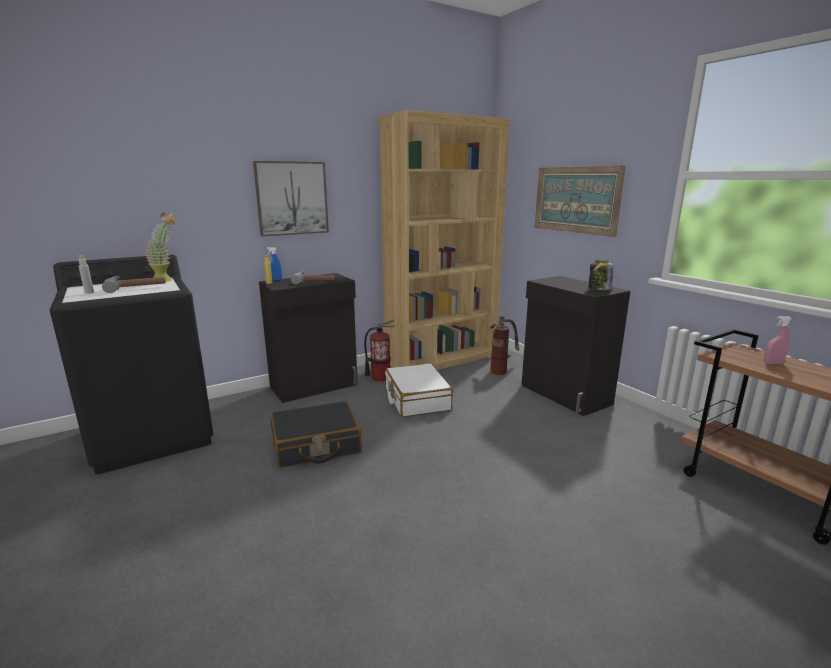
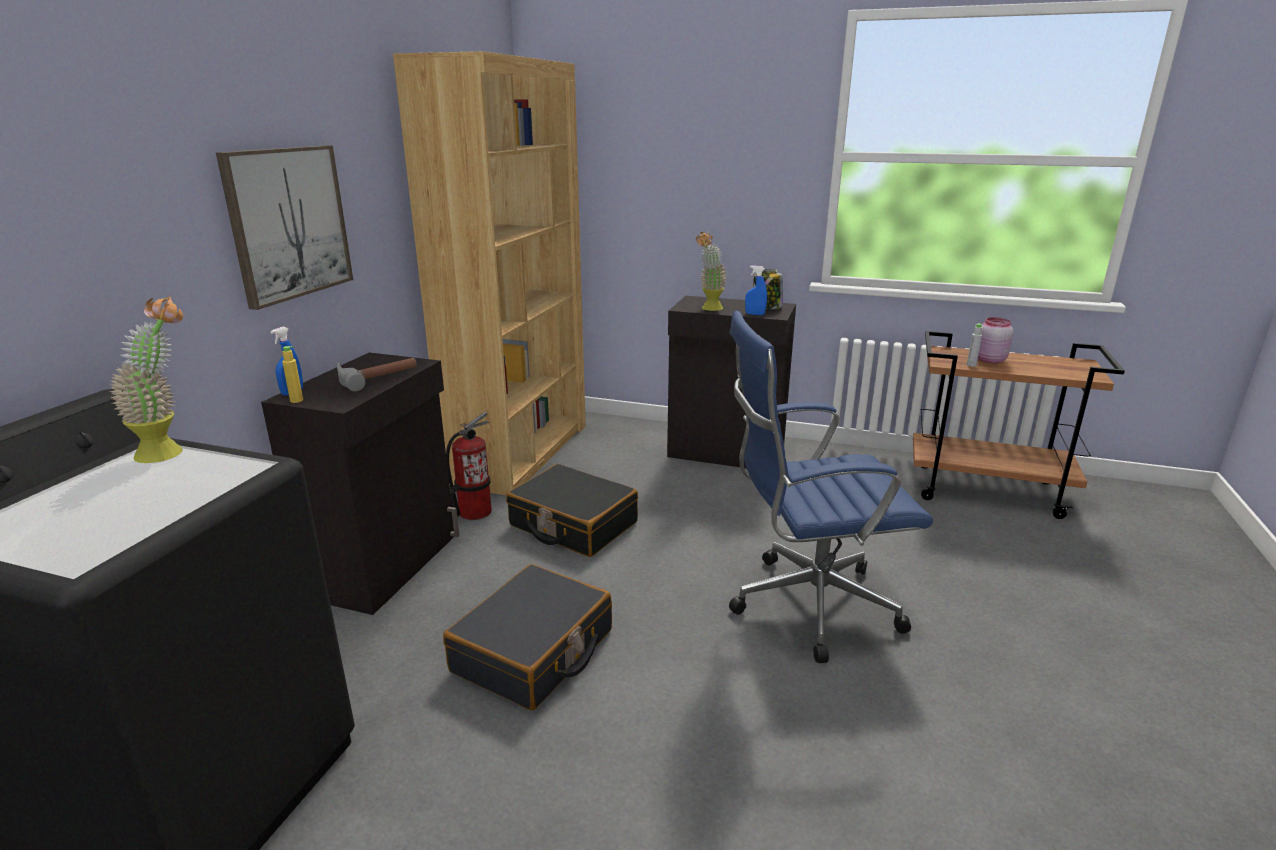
camera: 40 degrees left, 5 degrees up
(89, 292) = (62, 534): grey bottle -> grey bottle (971, 365)
(137, 287) = (150, 485): hammer -> none
(416, 399) = (573, 524): white suitcase -> black suitcase
(484, 493) = (806, 605): none -> blue office chair
(501, 369) = (616, 443): fire extinguisher -> none
(555, 284) = (709, 309): none -> potted plant
(576, 199) = (686, 187): picture -> none
(580, 291) = (755, 314): none -> blue spray bottle
(773, 363) = (989, 360): pink spray bottle -> pink jar

